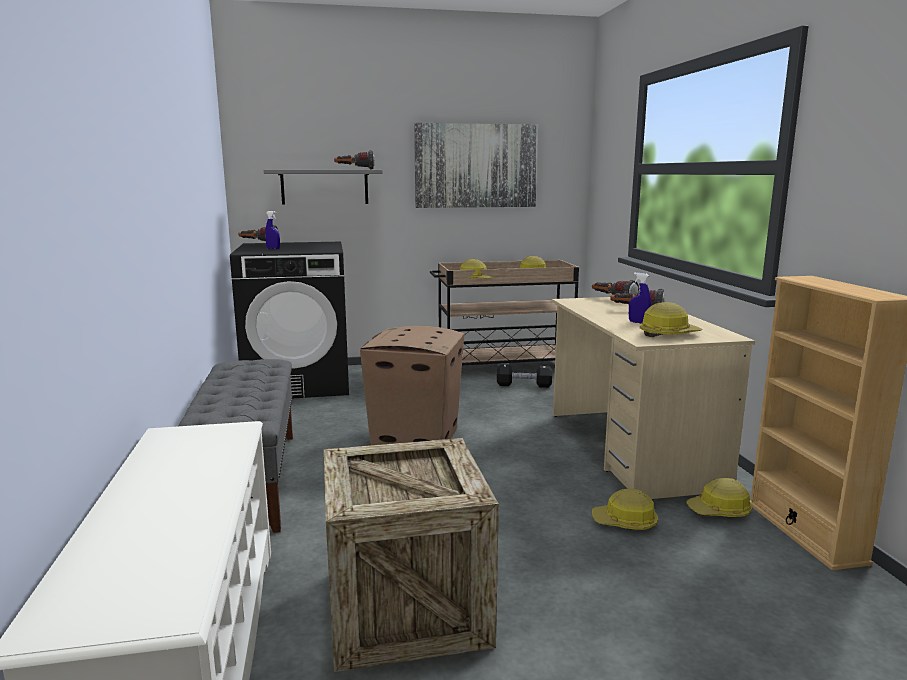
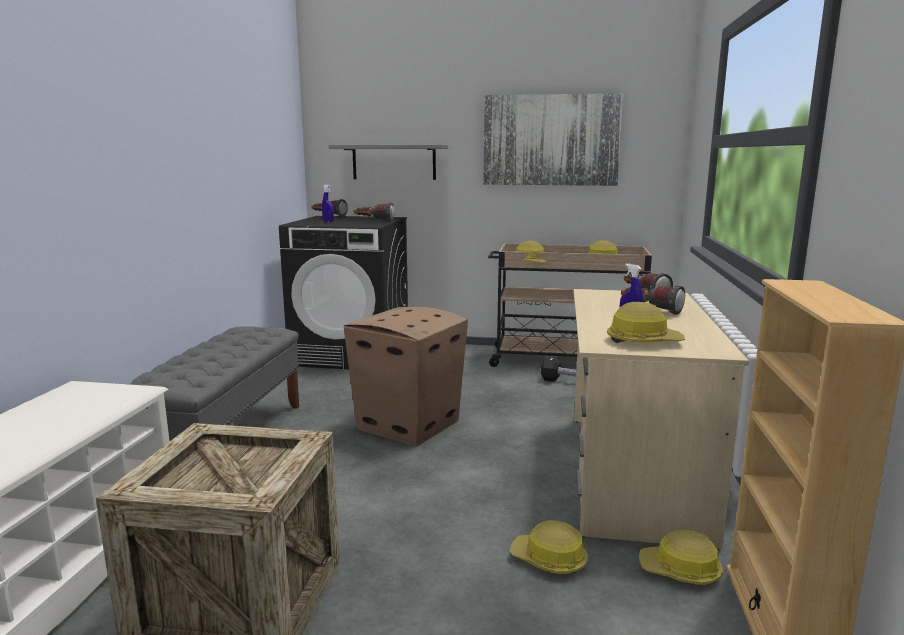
camera: 20 degrees right, 0 degrees up
(355, 169) = (417, 144): flashlight -> flashlight (374, 221)

